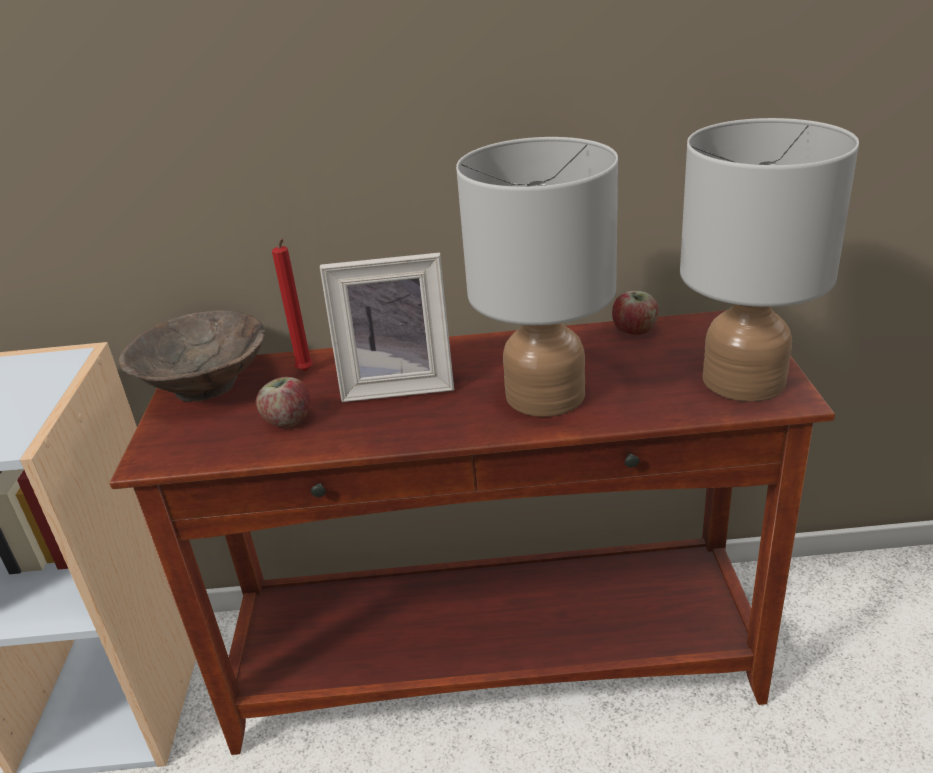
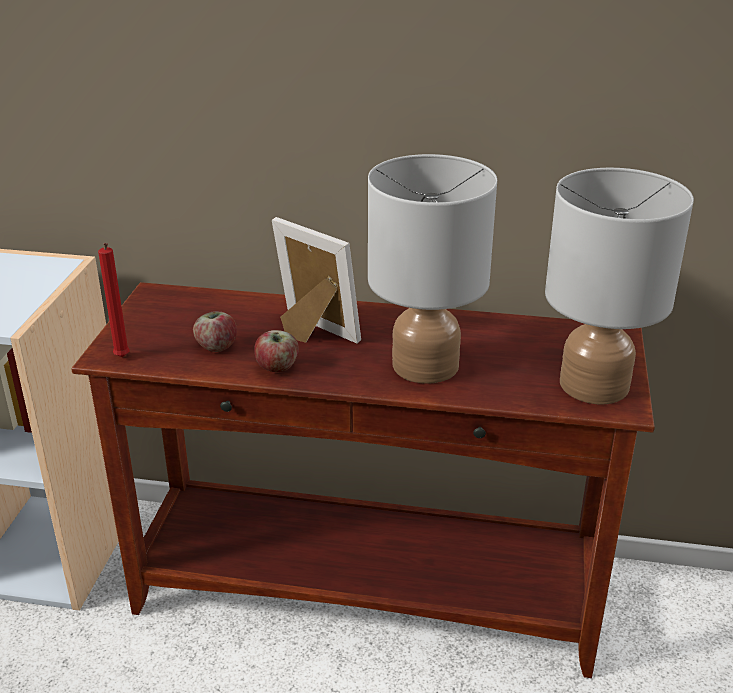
camera: 10 degrees right, 0 degrees up
(206, 386) = (163, 307): brown bowl -> none
(306, 372) = (244, 310): red candle -> red candle (122, 358)
(398, 384) = (312, 334): picture frame -> picture frame turned 150 degrees counterclockwise
(635, 331) = (526, 326): apple -> apple (277, 368)

